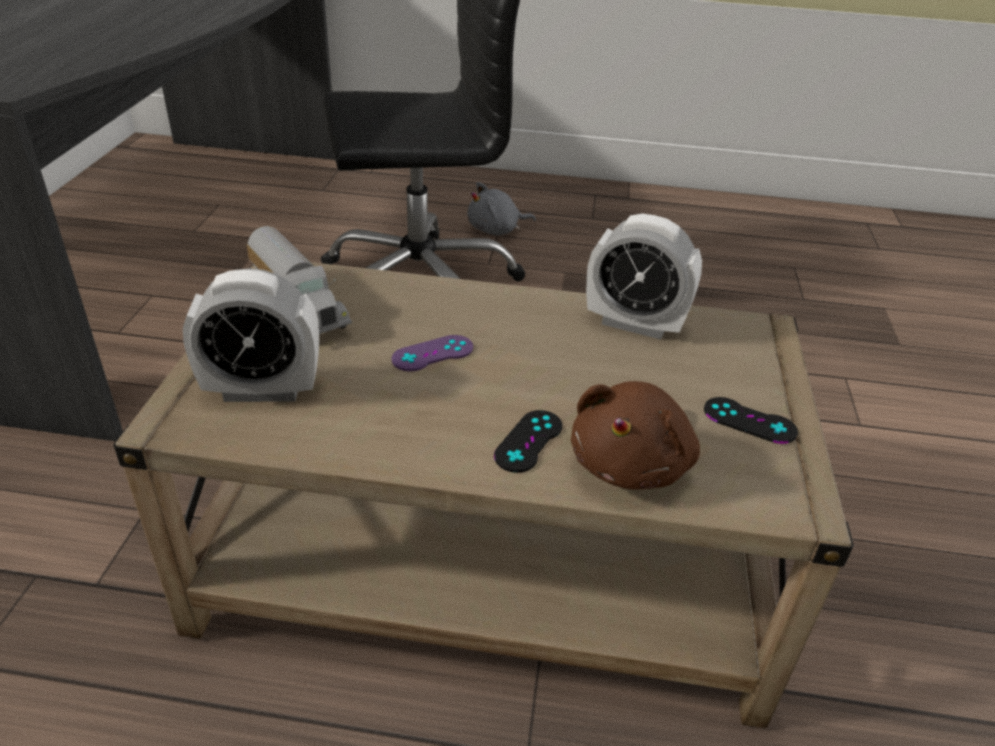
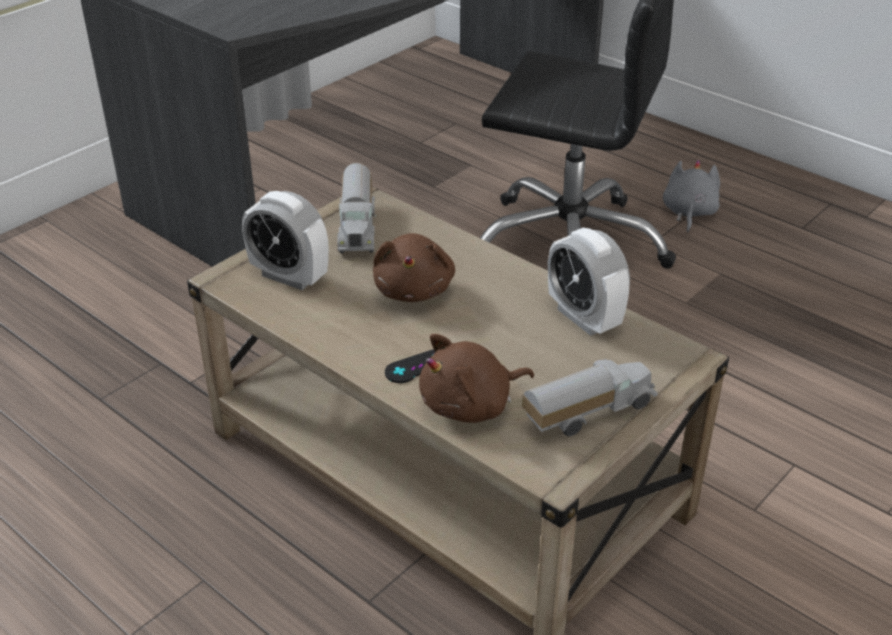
camera: 35 degrees right, 0 degrees up
(432, 353) = (414, 289): purple game controller -> brown plush toy
(496, 230) = (688, 213): grey plush toy -> grey plush toy turned 90 degrees clockwise
(749, 421) = (587, 412): black game controller -> toy truck

